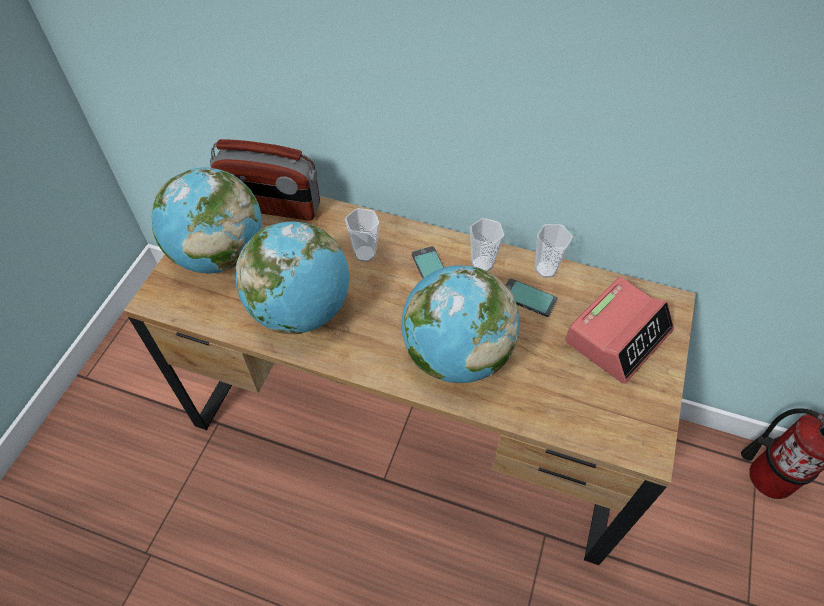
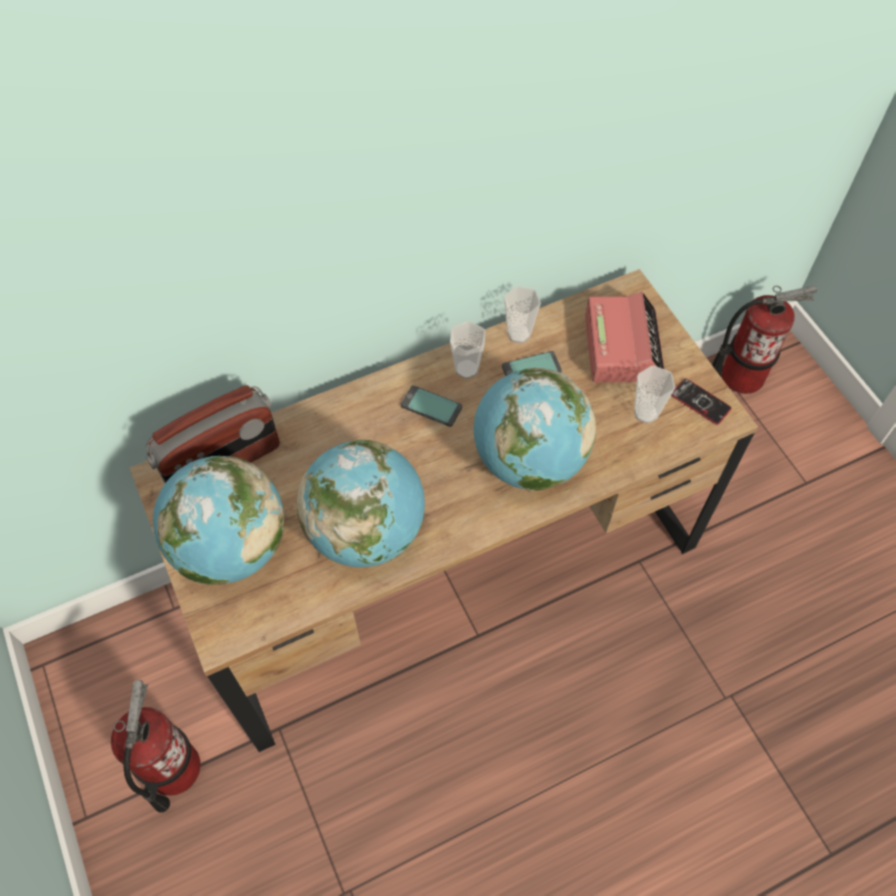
camera: 45 degrees left, 5 degrees up
(147, 392) = (173, 769): none -> fire extinguisher
(365, 254) = (361, 438): cup -> cup (646, 413)
(639, 423) = (700, 402): none -> phone

